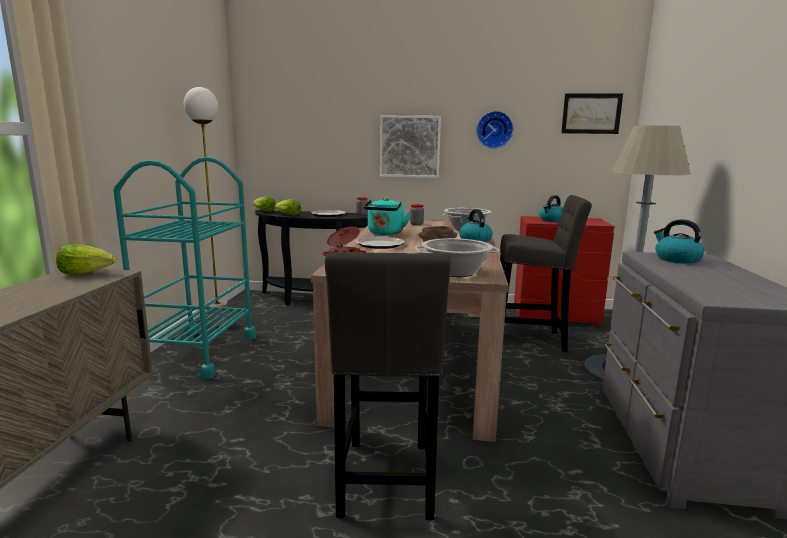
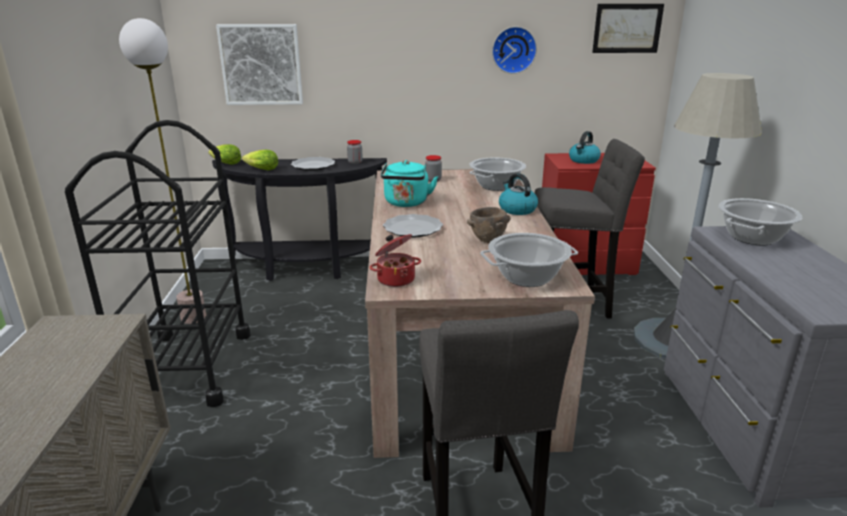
camera: 10 degrees left, 10 degrees up
(87, 273) = (77, 327): lettuce -> none
(199, 352) = (188, 367): turquoise cart -> black cart
(410, 146) = (409, 73): picture -> picture (261, 65)
(676, 259) = (752, 238): kettle -> cooking pot

